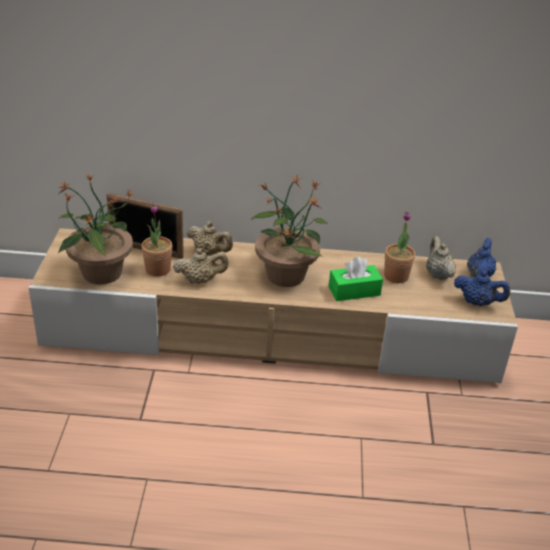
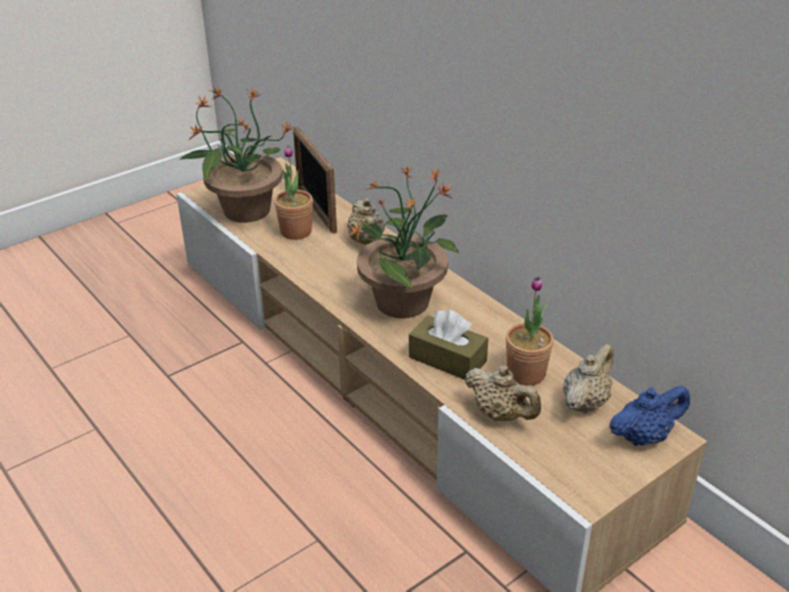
camera: 50 degrees right, 0 degrees up
(200, 280) = (314, 261): beige teapot -> beige teapot (501, 415)
(354, 291) = (447, 359): green tissue box -> brown tissue box
(477, 303) = (580, 465): blue teapot -> none

